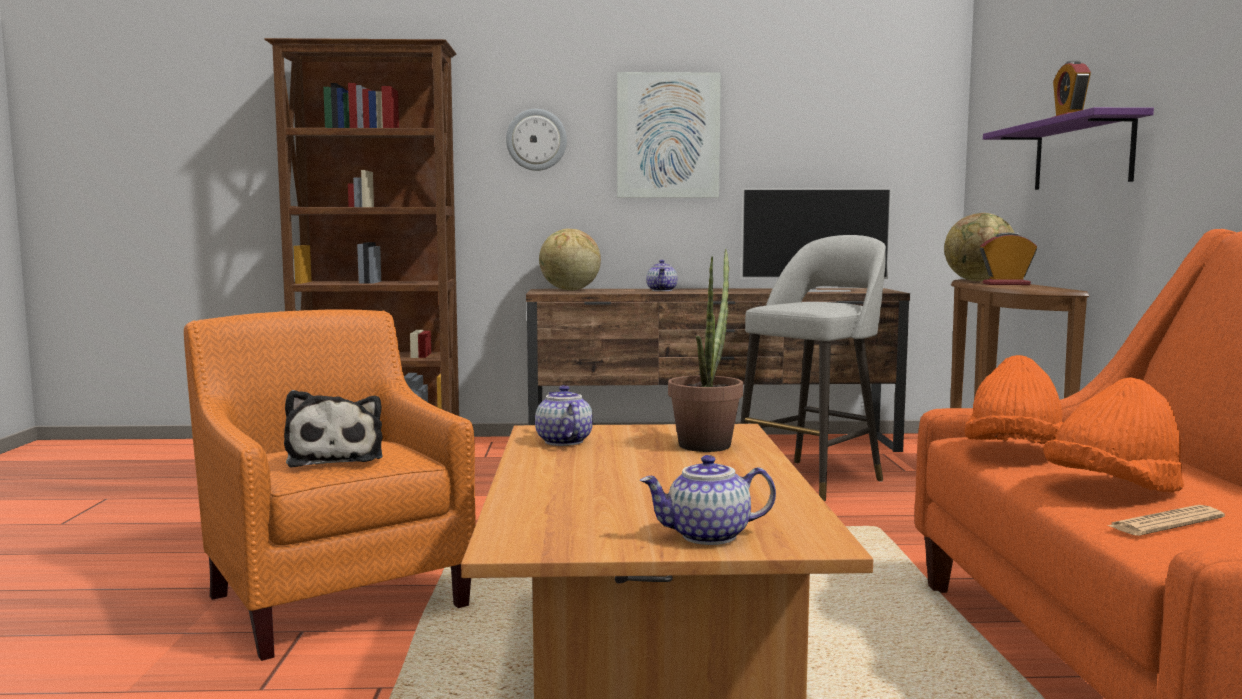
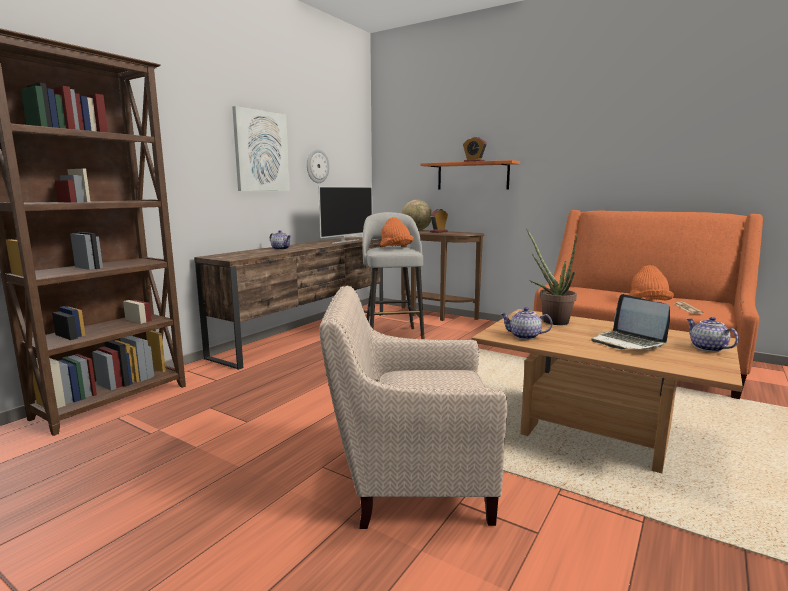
camera: 55 degrees left, 5 degrees up
(335, 457) = (446, 386): plush toy -> none
(336, 594) = (410, 479): orange armchair -> beige armchair
(536, 140) = (187, 148): wall clock -> wall clock (317, 166)
(569, 290) = (231, 255): globe -> none
(638, 488) = (627, 343): none -> laptop
(707, 536) = (707, 348): teapot -> teapot turned 135 degrees clockwise
(1013, 453) = (590, 299): orange hat -> orange hat (395, 248)
(1082, 154) = (472, 176): purple shelf -> orange shelf

